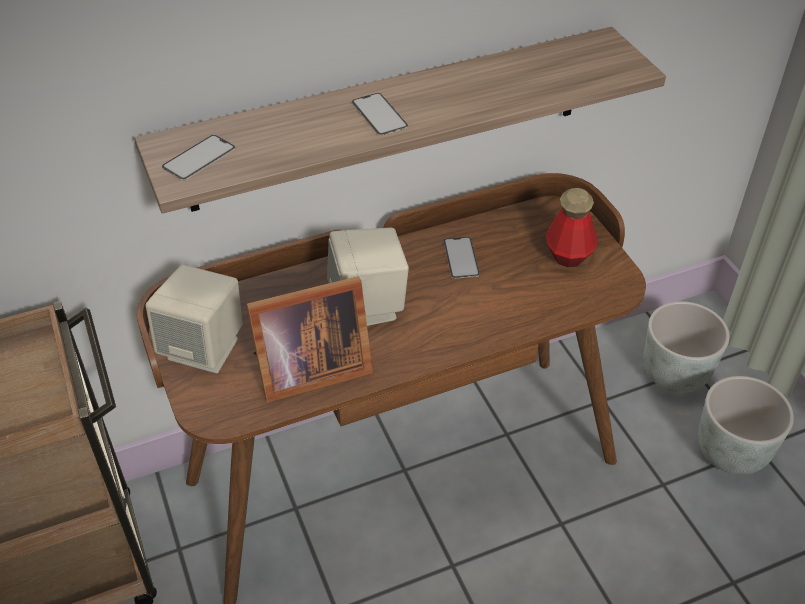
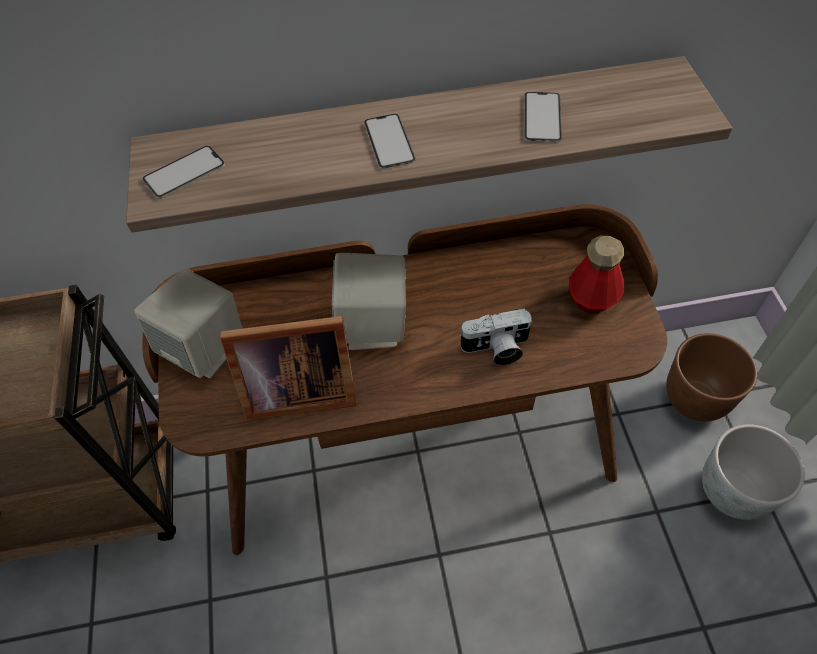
camera: 15 degrees right, 10 degrees up
(461, 258) = (479, 285): phone -> phone (542, 117)
(492, 308) = (496, 349): none -> camera
(674, 374) = (694, 398): grey planter -> brown planter

